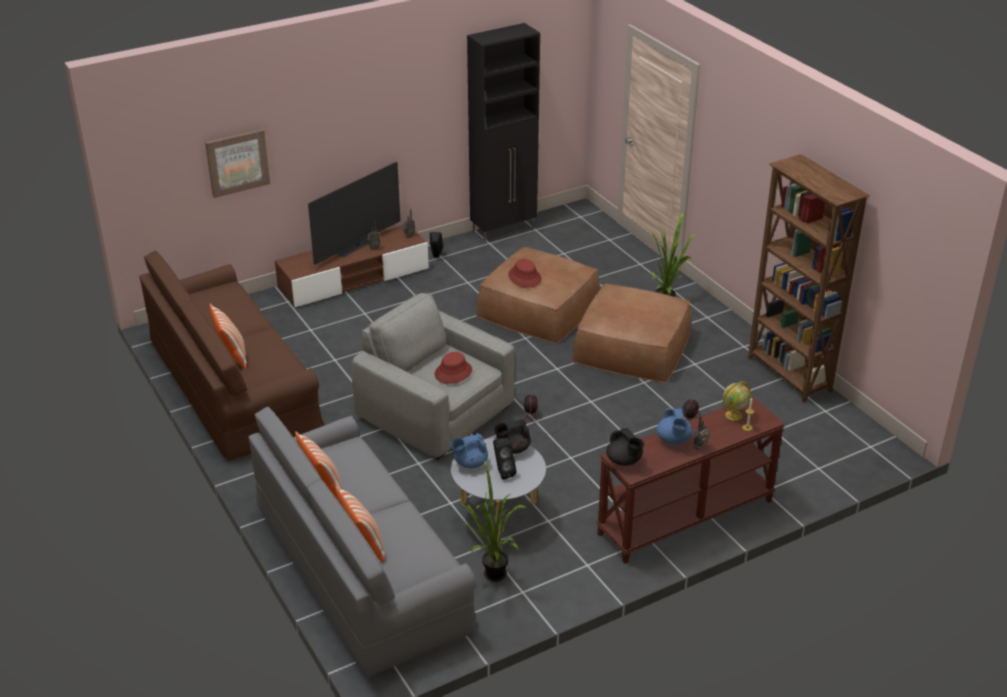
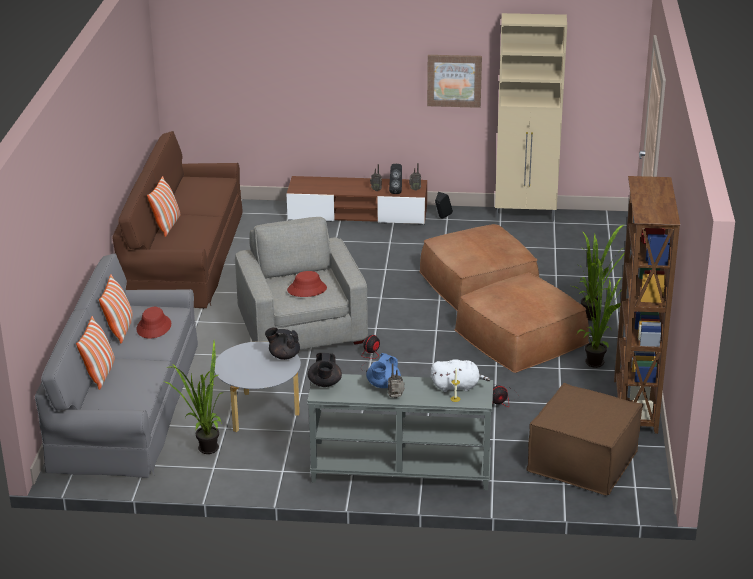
camera: 35 degrees right, 5 degrees down
(237, 162) = (266, 77): picture -> picture (454, 80)
(357, 246) = (365, 184): television -> none
(470, 463) = (240, 353): blue teapot -> none
(502, 472) = (255, 368): black speaker -> black speaker (396, 191)
(504, 230) = (526, 215): black cabinet -> beige cabinet
(525, 277) = (462, 245): red hat -> red hat (154, 327)
(686, 518) = (400, 472): brown console table -> grey console table
(715, 345) = (596, 361): none -> potted plant
(734, 415) = (457, 386): globe -> white plush toy
(809, 441) = (582, 461): none -> brown ottoman

